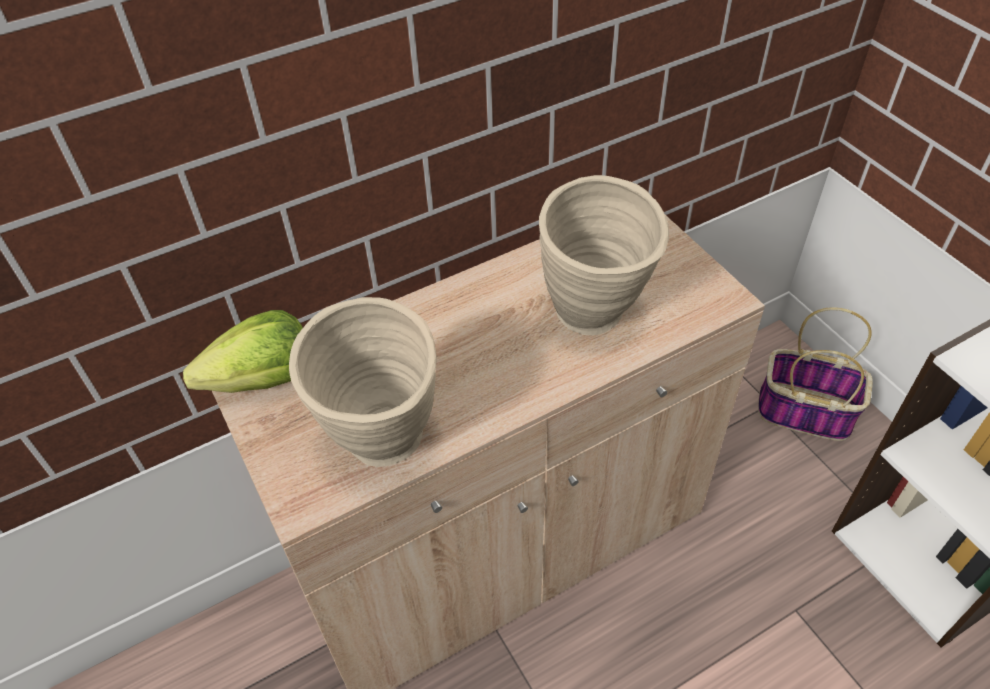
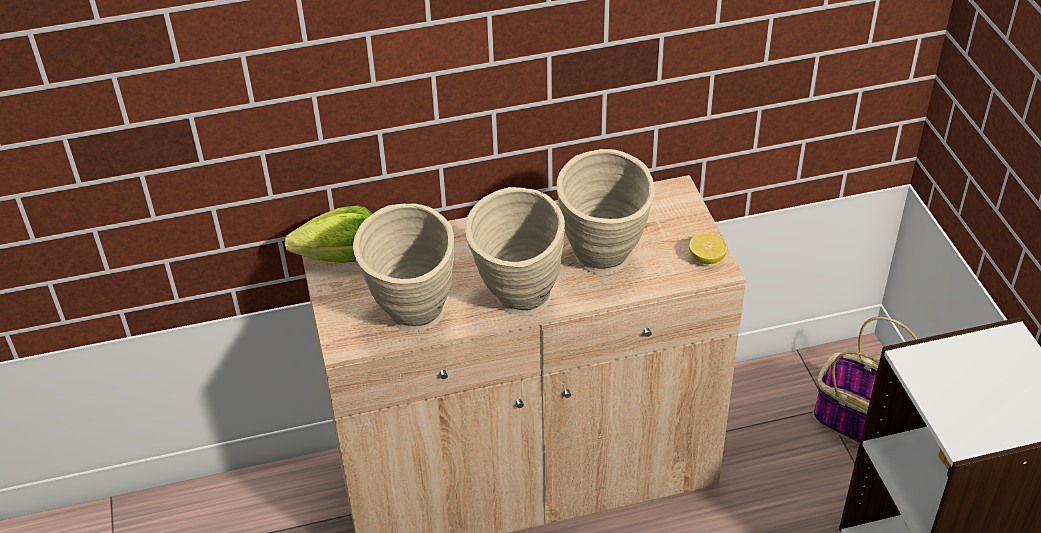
camera: 15 degrees right, 5 degrees down
(512, 398) = (518, 305): none -> beige vase
(709, 289) = (707, 258): none -> lemon

